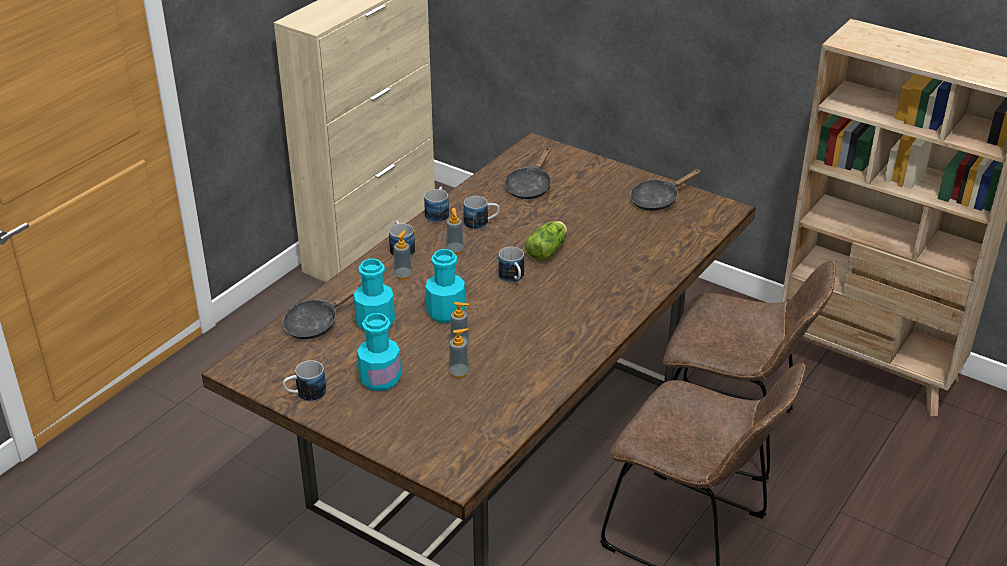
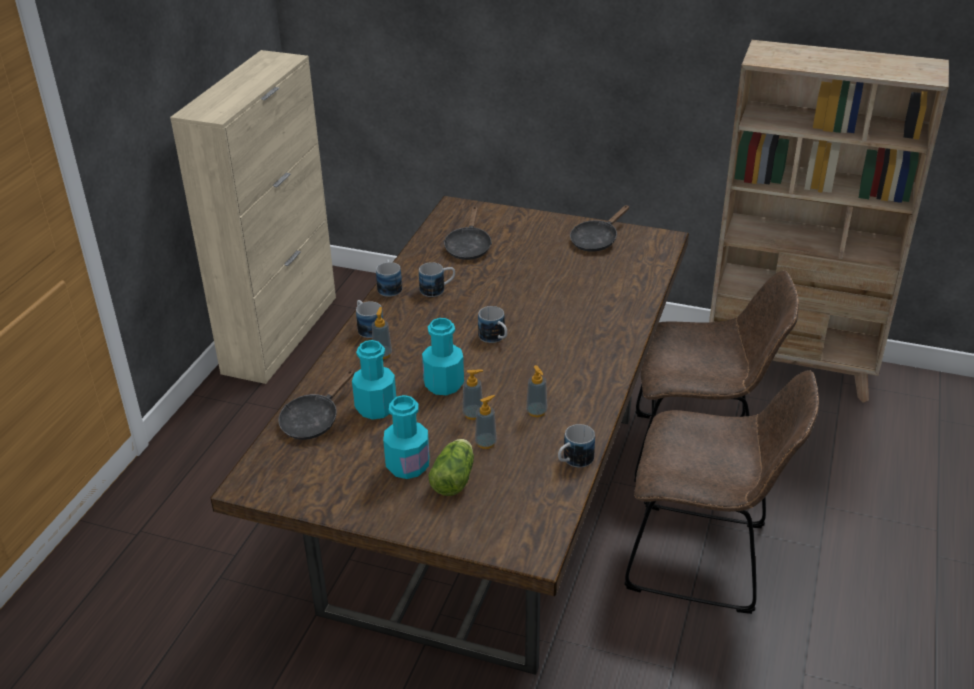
camera: 15 degrees left, 0 degrees up
(305, 394) = (335, 497): mug -> mug (573, 461)
(455, 250) = (423, 320): soap dispenser -> soap dispenser (536, 412)
(548, 250) = (516, 305): lettuce -> lettuce (455, 477)

